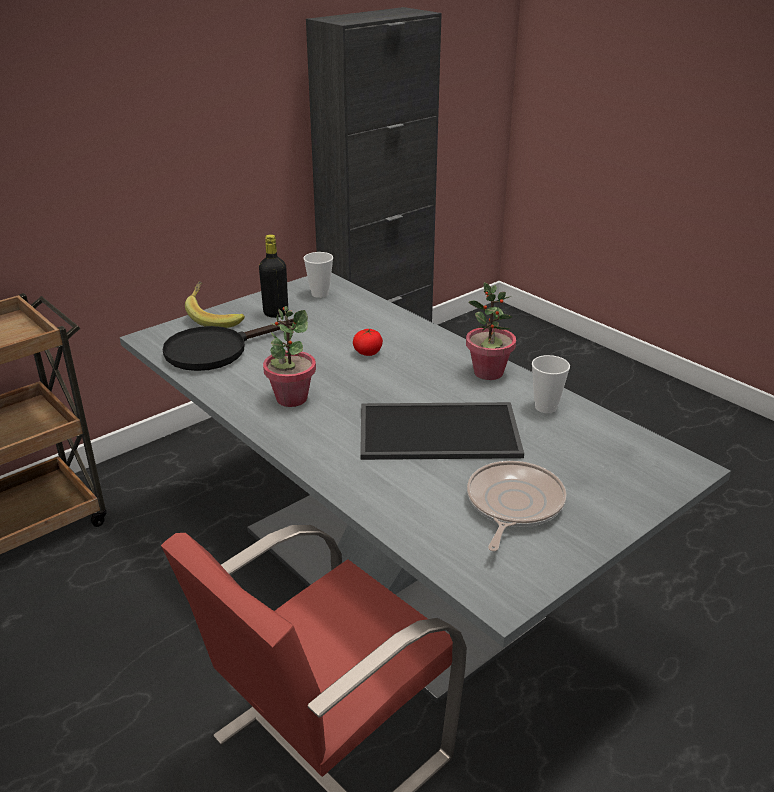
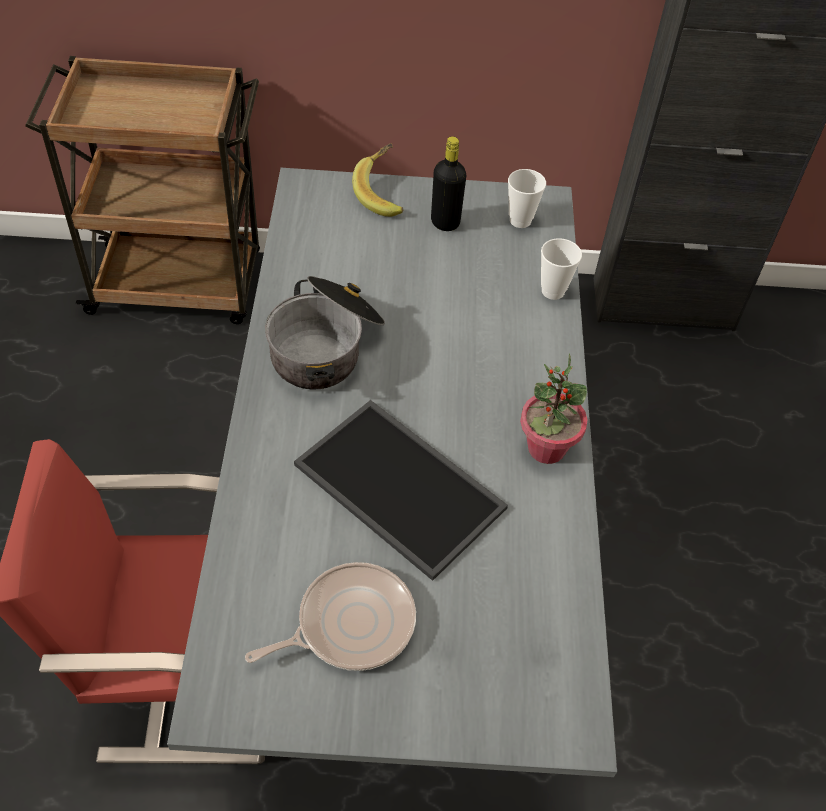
camera: 40 degrees right, 20 degrees up
(216, 350) = (337, 239): black frying pan -> none
(291, 398) = (326, 347): potted plant -> cooking pot
(368, 353) = (464, 336): tomato -> none
(545, 407) = (541, 537): cup -> cup (553, 291)

